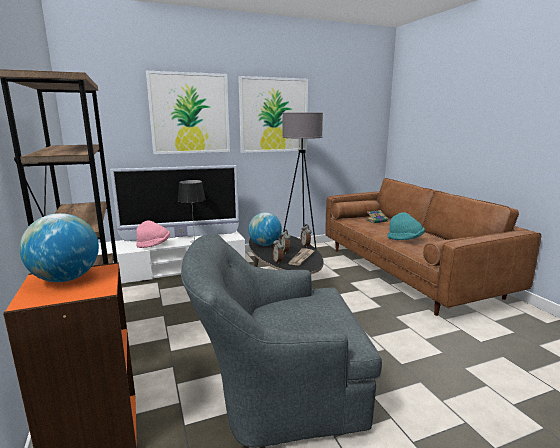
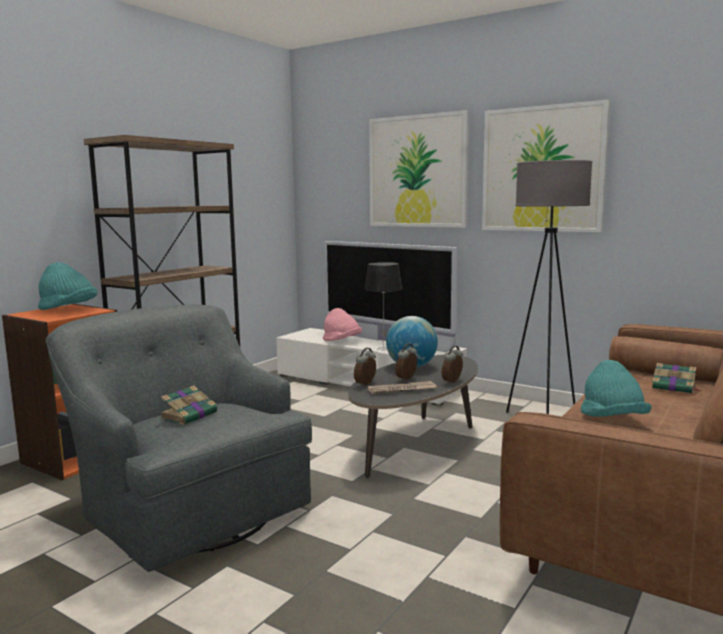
camera: 55 degrees right, 5 degrees down
(66, 279) = (68, 310): globe -> turquoise hat
(304, 316) = (190, 415): none -> book

